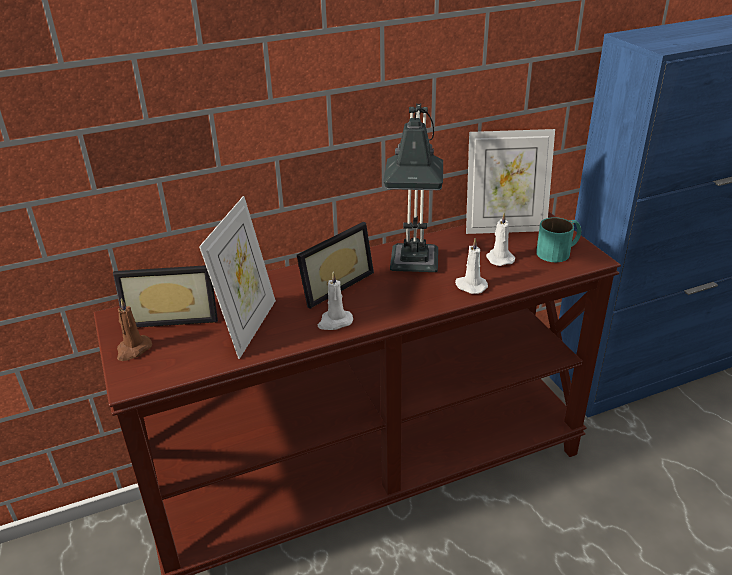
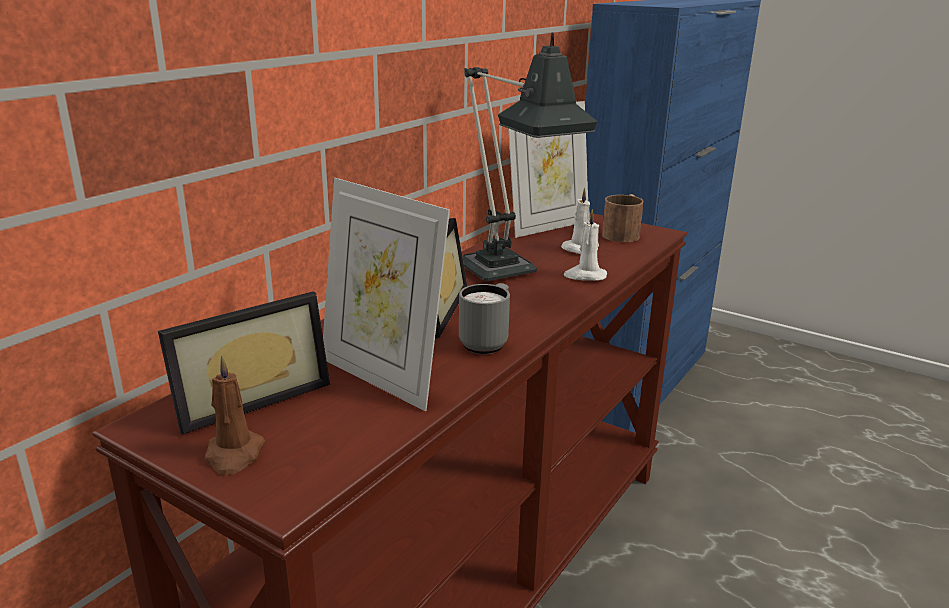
camera: 35 degrees left, 10 degrees down
(248, 327) = (382, 377): picture frame -> picture frame turned 150 degrees clockwise
(334, 322) = (487, 342): white candle -> grey mug
(559, 251) = (623, 233): turquoise mug -> brown mug

